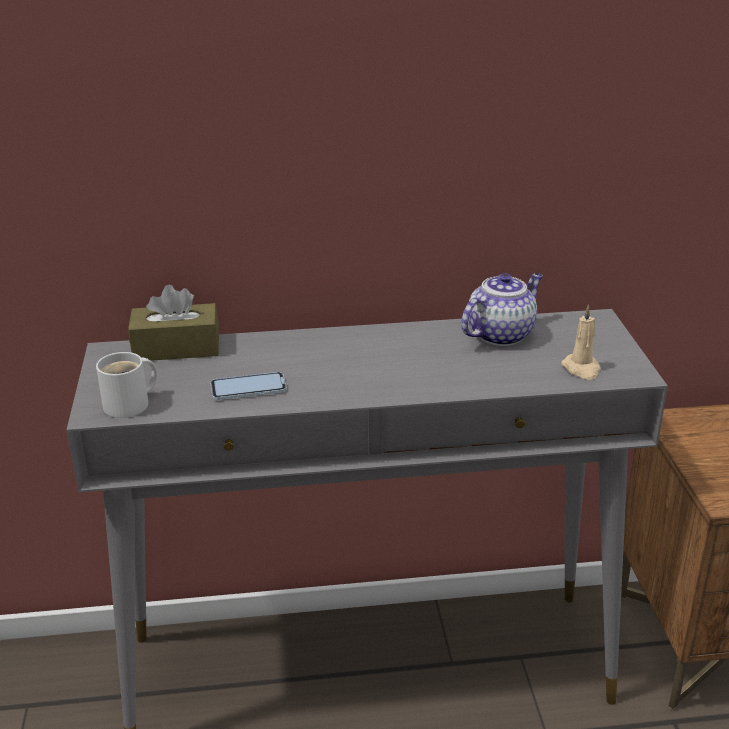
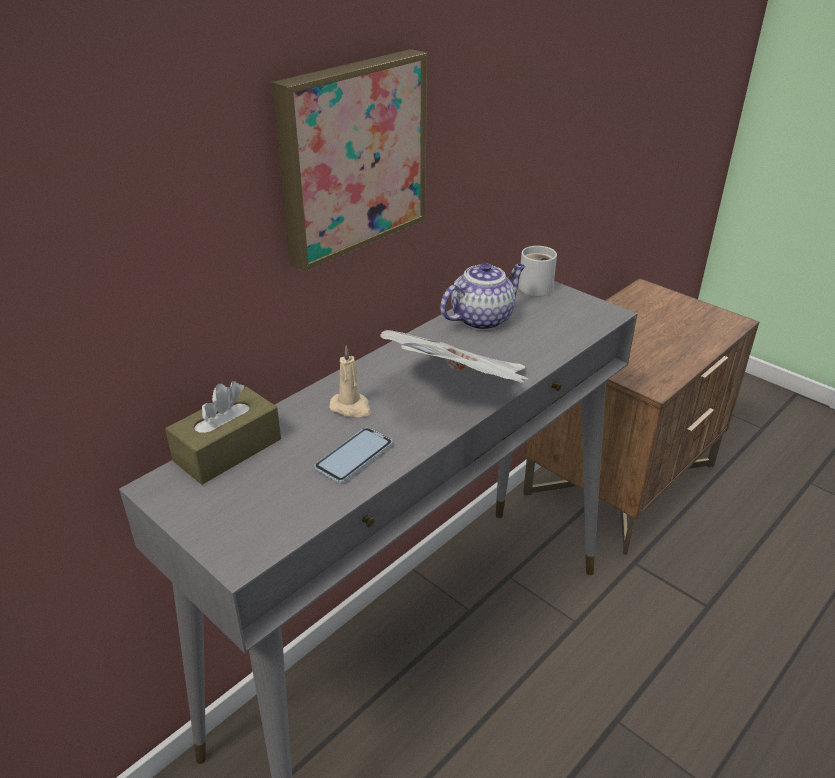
camera: 40 degrees left, 5 degrees up
(131, 405) = (265, 530): white mug -> white mug (537, 286)
(369, 130) = (350, 156): none -> picture
(395, 378) = (461, 390): none -> newspaper
(501, 334) = (482, 318): teapot -> teapot turned 45 degrees clockwise
(582, 369) = (573, 323): beige candle -> beige candle (351, 407)

